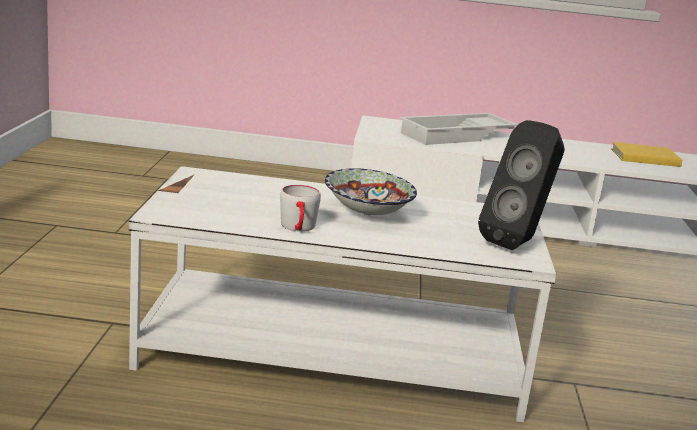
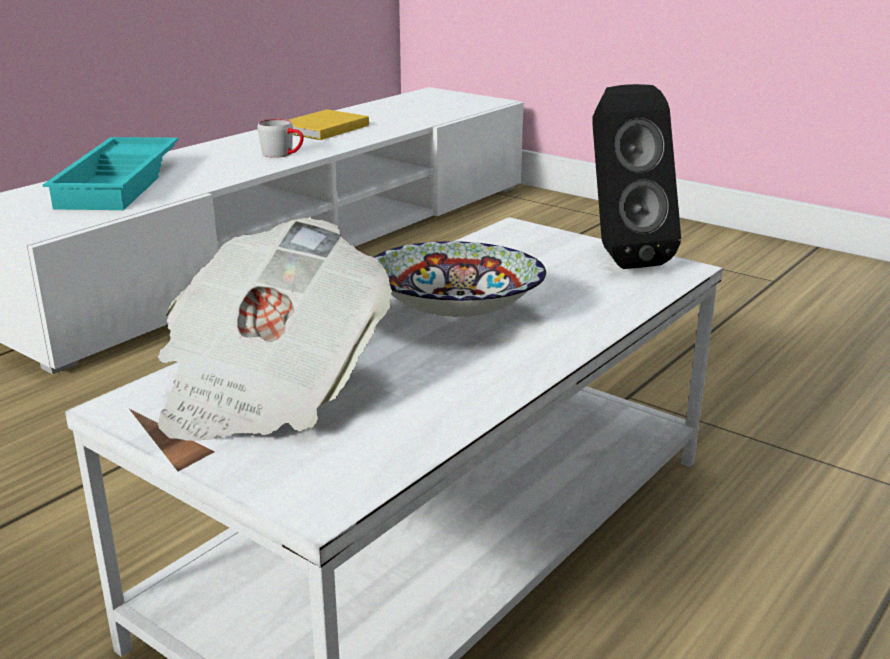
camera: 55 degrees left, 5 degrees up
(239, 191) = (268, 387): none -> newspaper
(299, 228) = (483, 381): grey mug -> grey mug (283, 154)
(457, 136) = (121, 184): white tray -> turquoise tray

